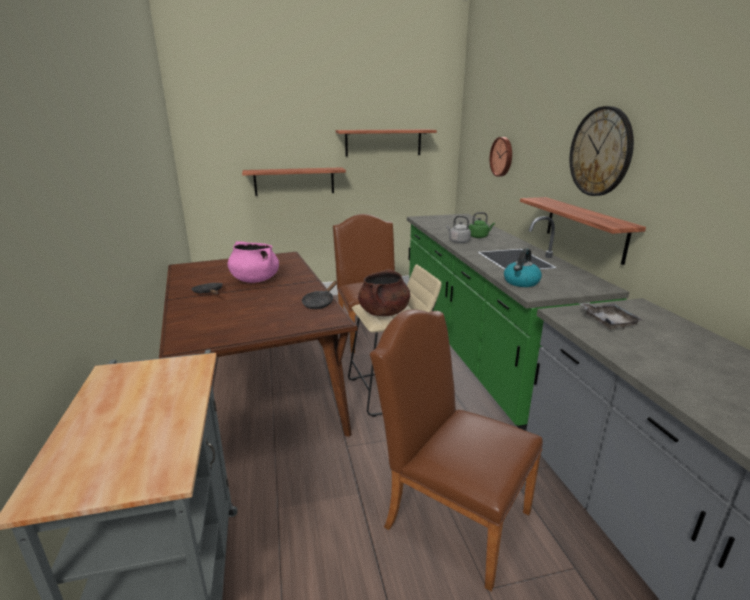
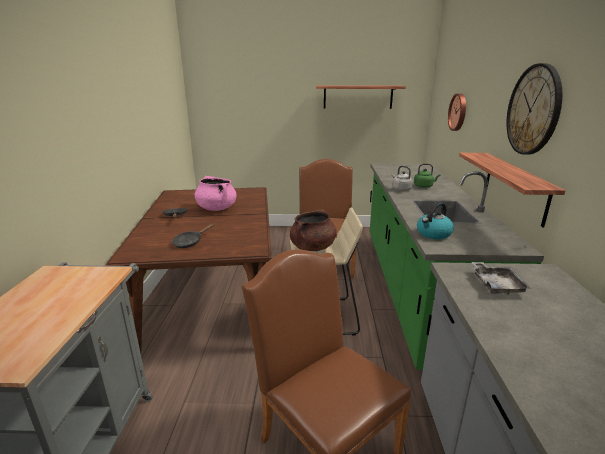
camera: 15 degrees right, 0 degrees up
(294, 181) = (279, 128): shelf -> none
(319, 303) = (253, 233): black frying pan -> black frying pan (190, 242)

